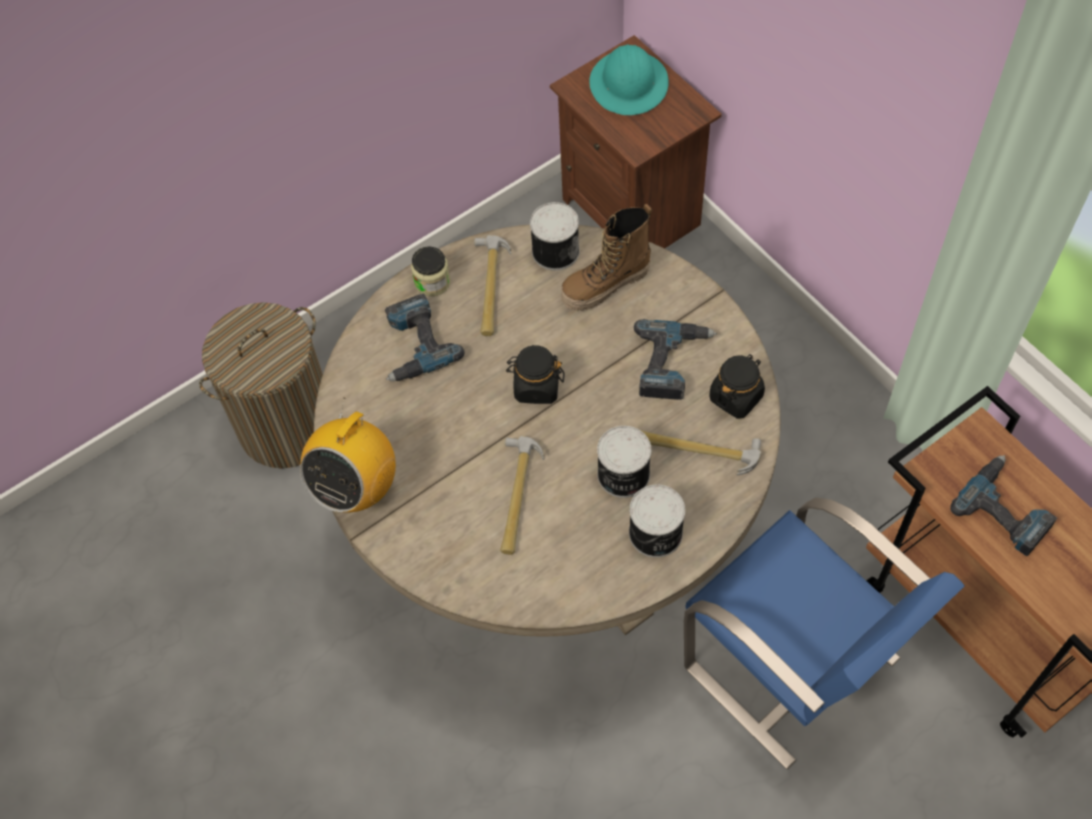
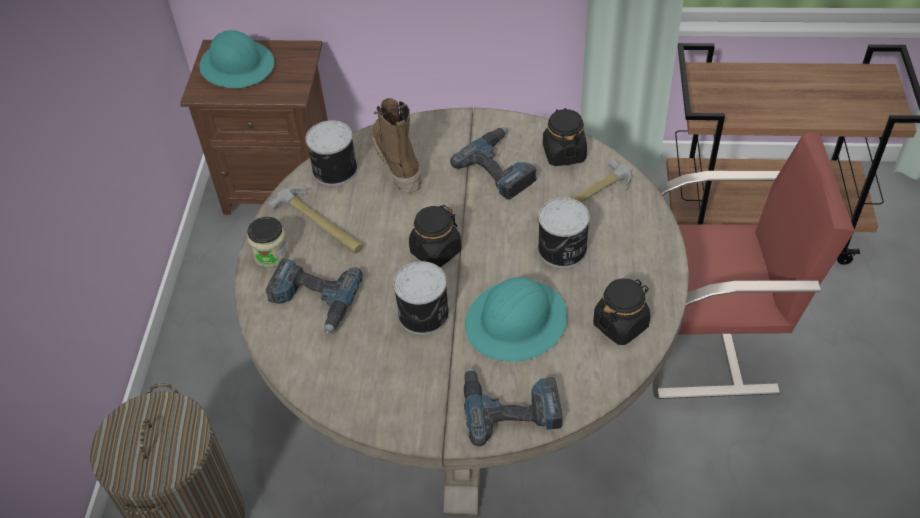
camera: 50 degrees left, 10 degrees down
(356, 487) = (398, 422): radio -> none
(517, 496) = (516, 322): hammer -> turquoise hard hat
(581, 572) = (620, 324): none -> black jar
(606, 286) = (397, 162): boot -> boot turned 150 degrees clockwise
(656, 534) = (630, 262): can -> can (425, 314)
(793, 667) = (707, 337): blue chair -> red chair
(1006, 509) = (766, 97): power drill -> power drill (510, 406)

